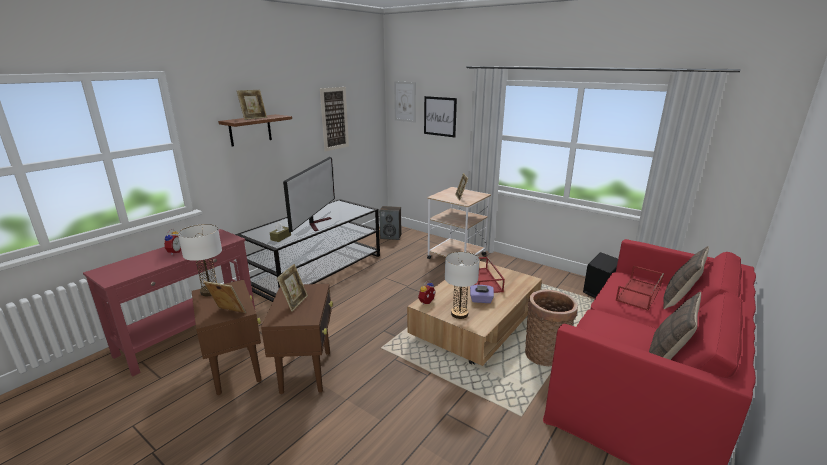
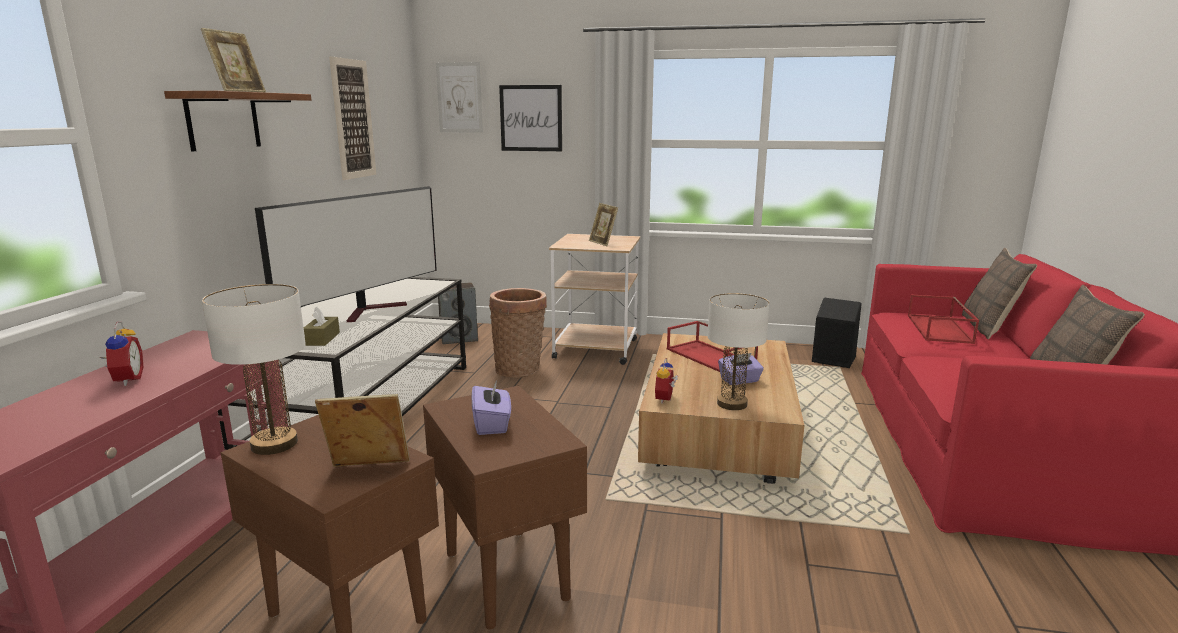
camera: 25 degrees left, 5 degrees down
(294, 302) = (492, 424): picture frame -> purple tissue box
(317, 223) = (371, 310): television -> television turned 45 degrees clockwise
(545, 355) = (850, 446): basket -> basket (520, 369)

